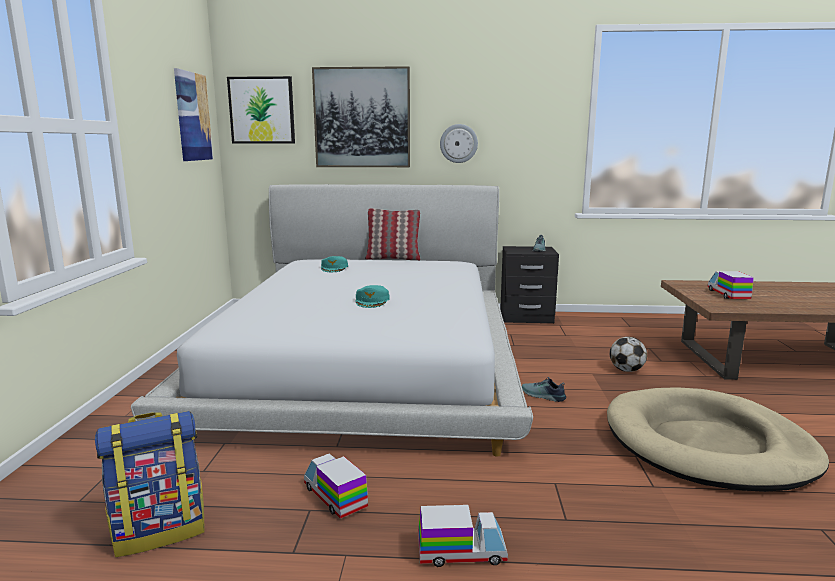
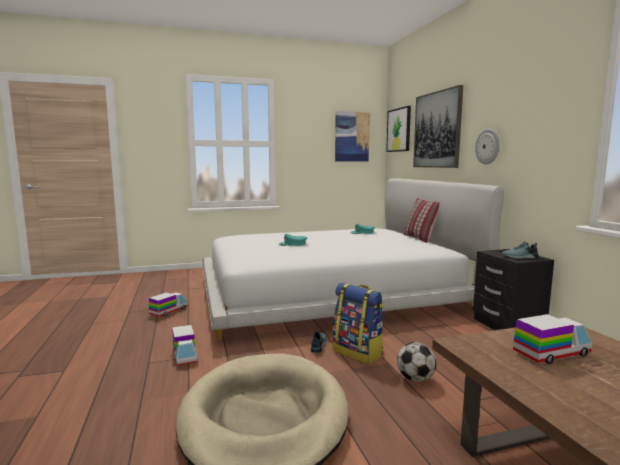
camera: 70 degrees right, 5 degrees down
(160, 530) = (145, 292): backpack -> backpack (358, 352)
(461, 553) = (122, 340): toy truck -> toy truck (185, 355)

